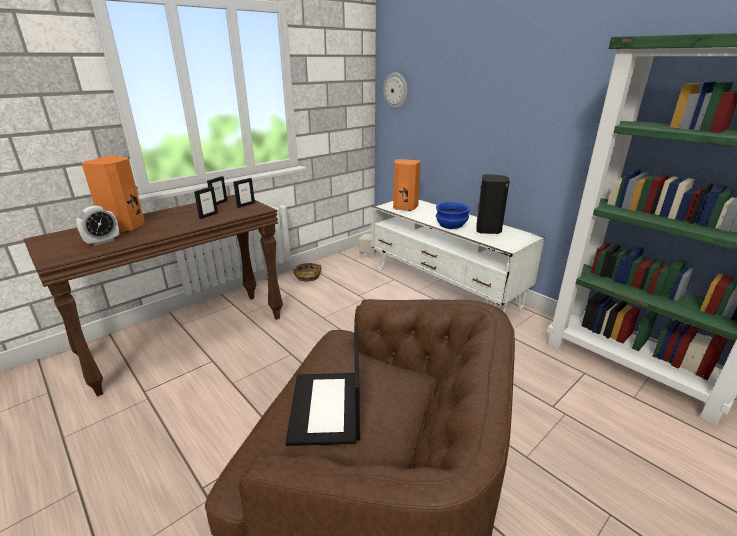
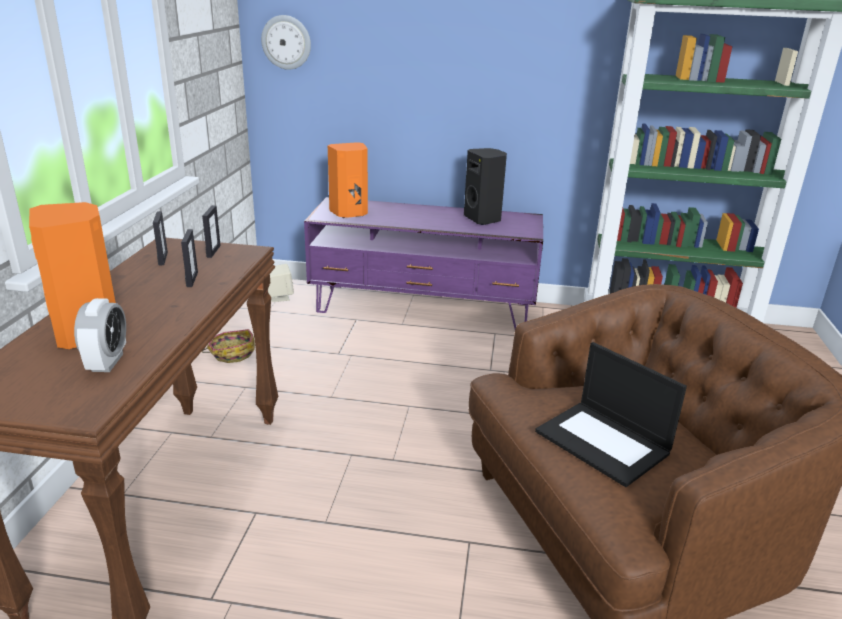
camera: 40 degrees left, 0 degrees up
(444, 286) = (424, 309): white tv stand -> purple tv stand
(451, 225) = (438, 222): blue bowl -> none

